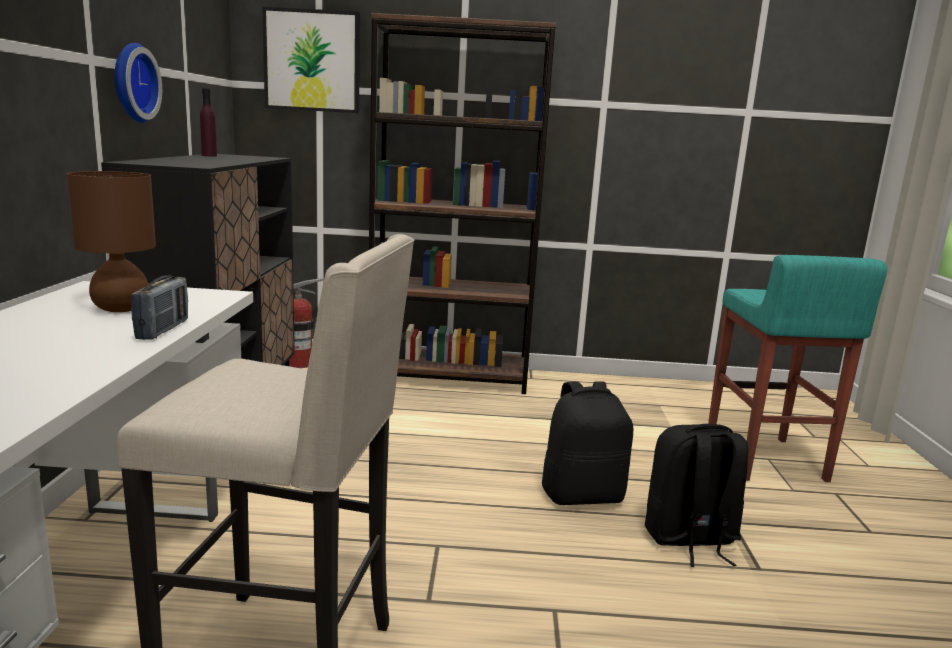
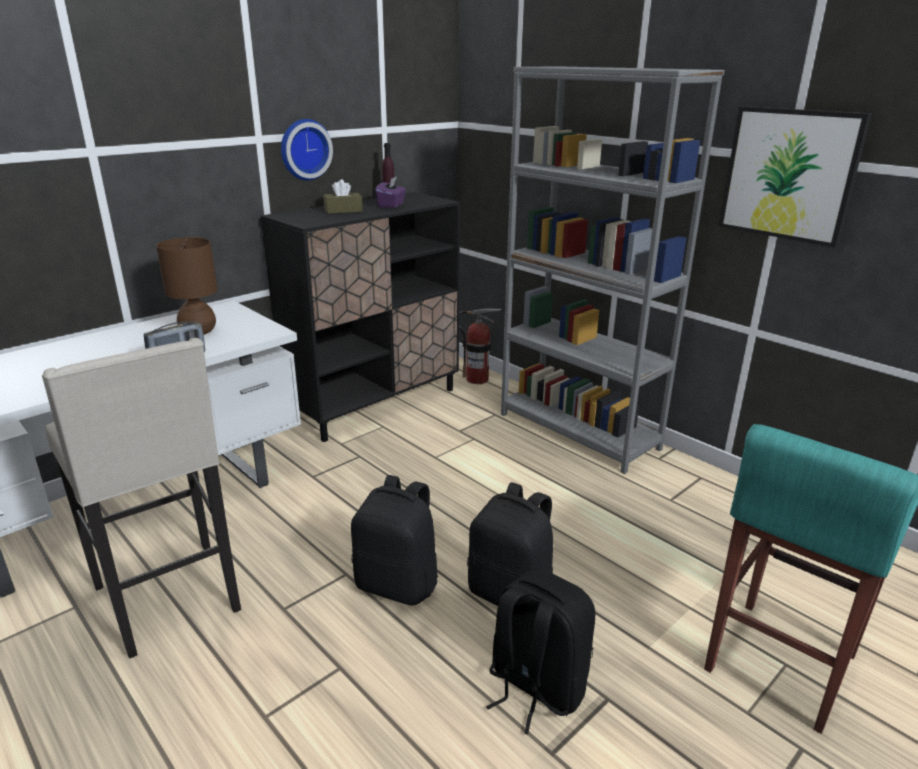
camera: 45 degrees right, 10 degrees up
(195, 160) = (343, 211): none -> brown tissue box
(232, 158) = (391, 205): none -> purple tissue box
(312, 61) = (510, 104): picture -> picture (789, 174)
(449, 377) = (578, 431): brown bookcase -> grey bookcase
(494, 530) = (398, 584): none -> black backpack

